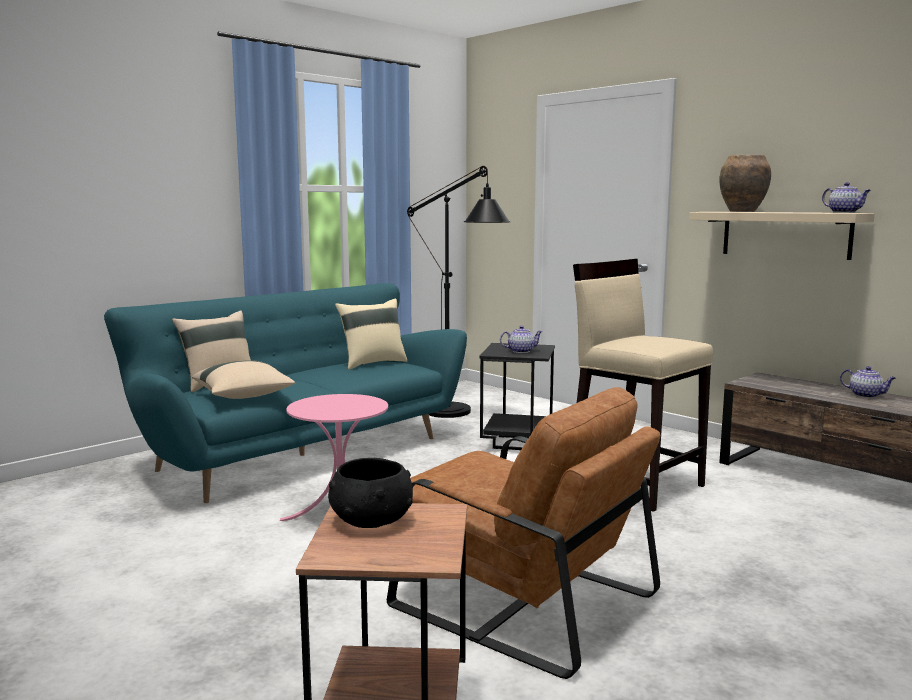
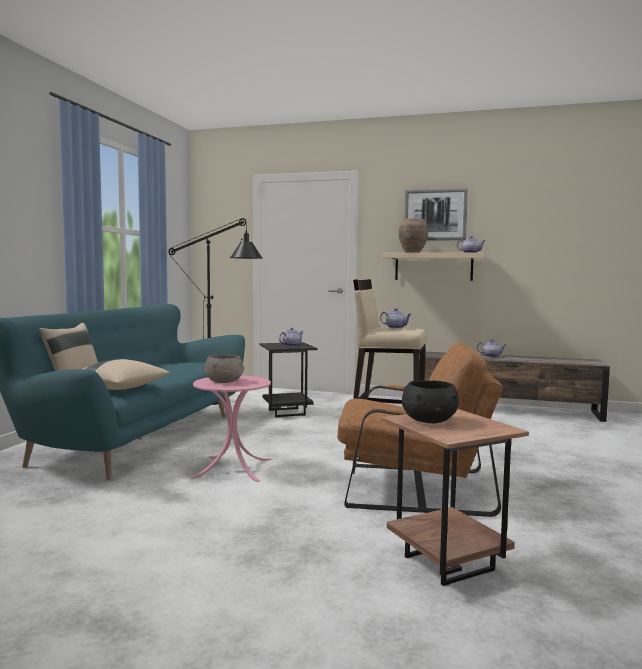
camera: 30 degrees left, 5 degrees down
(329, 404) = (225, 381): none -> grey bowl
(372, 363) = (176, 363): beige pillow -> none
(649, 339) = (395, 327): none -> teapot
(792, 145) = (435, 215): none -> picture

